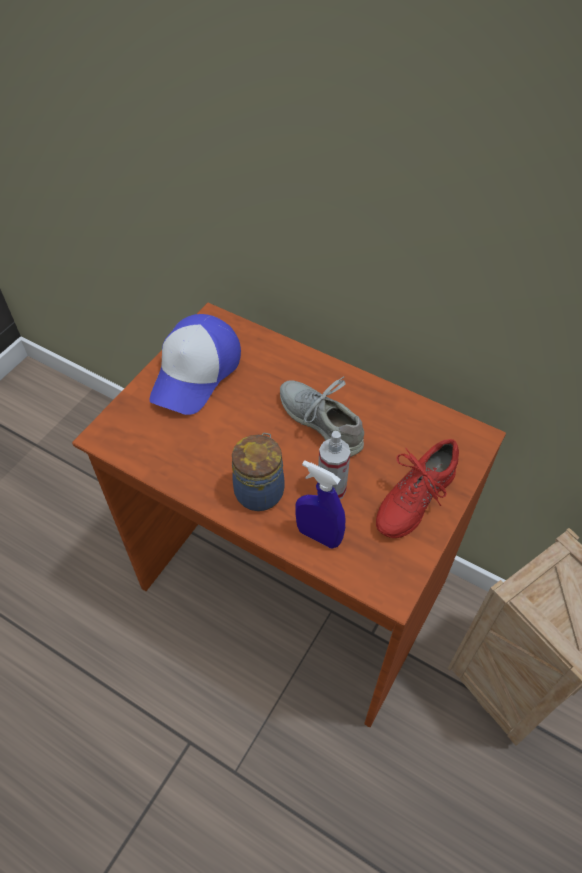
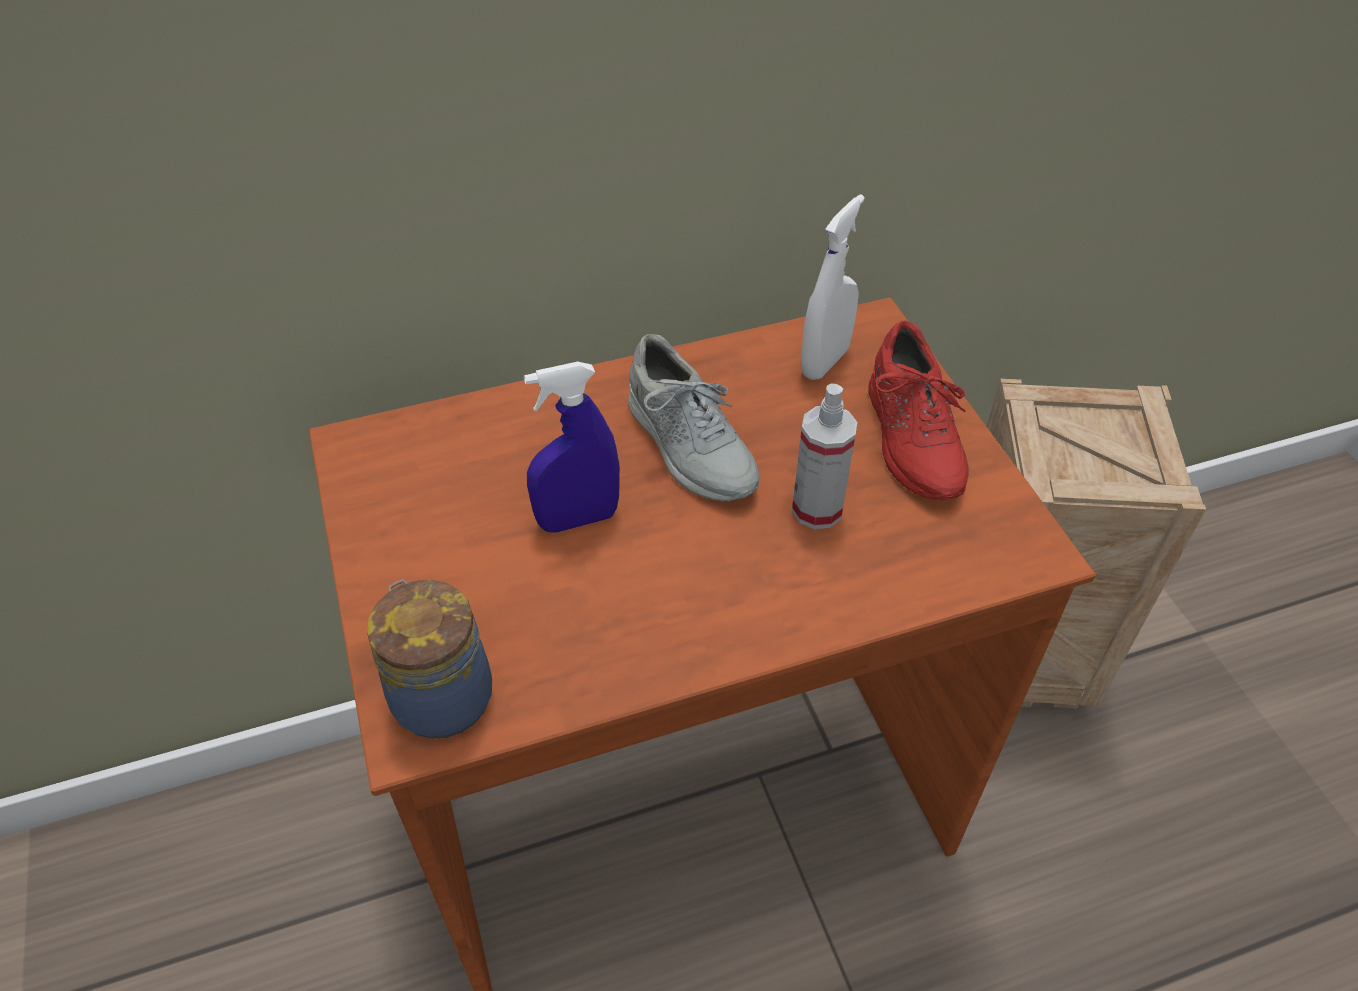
camera: 50 degrees left, 5 degrees down
(196, 373) = (433, 527): cap -> none
(260, 490) = (740, 589): jar -> jar (441, 695)
(318, 536) = (882, 572): blue spray bottle -> blue spray bottle (578, 519)
(320, 421) = (690, 447): grey shoe -> grey shoe turned 120 degrees counterclockwise
(427, 435) = (825, 362): none -> white spray bottle

